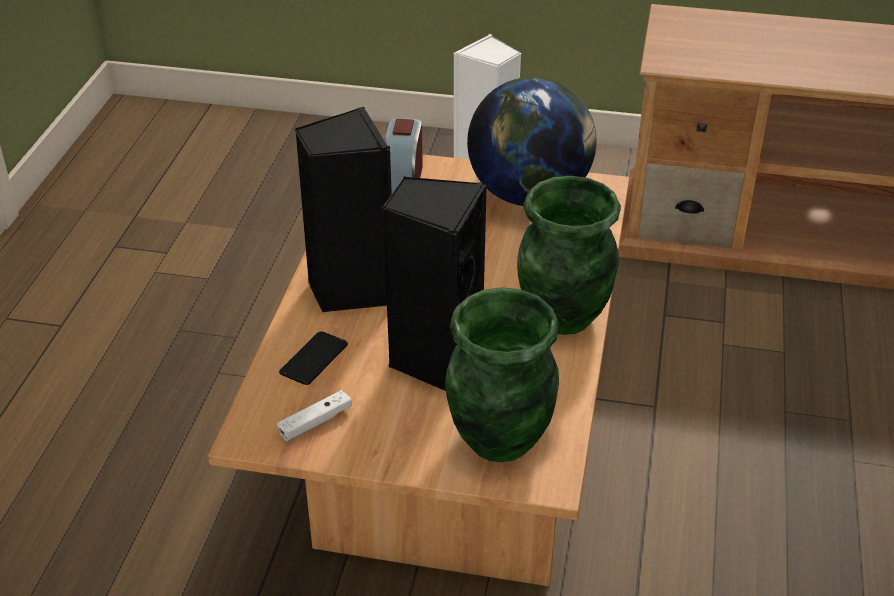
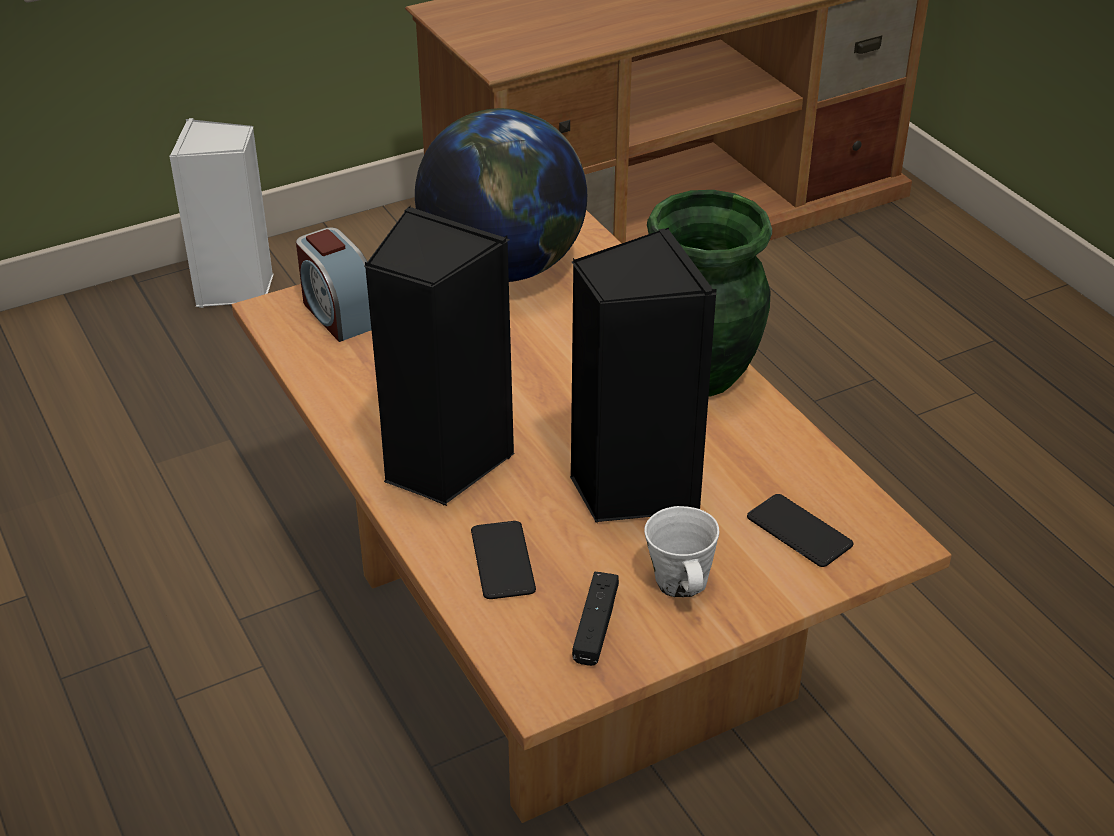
camera: 40 degrees left, 0 degrees up
(315, 422) = (595, 626): white game controller -> black game controller
(391, 428) = (681, 584): none -> white mug
(499, 440) = (799, 532): green vase -> phone

